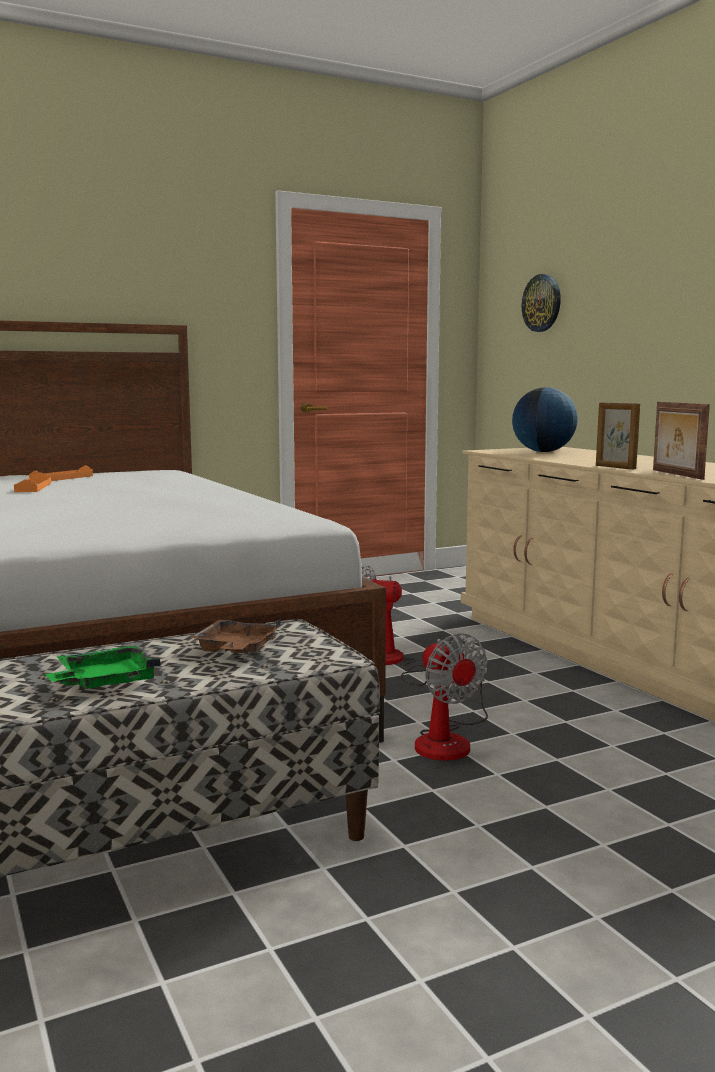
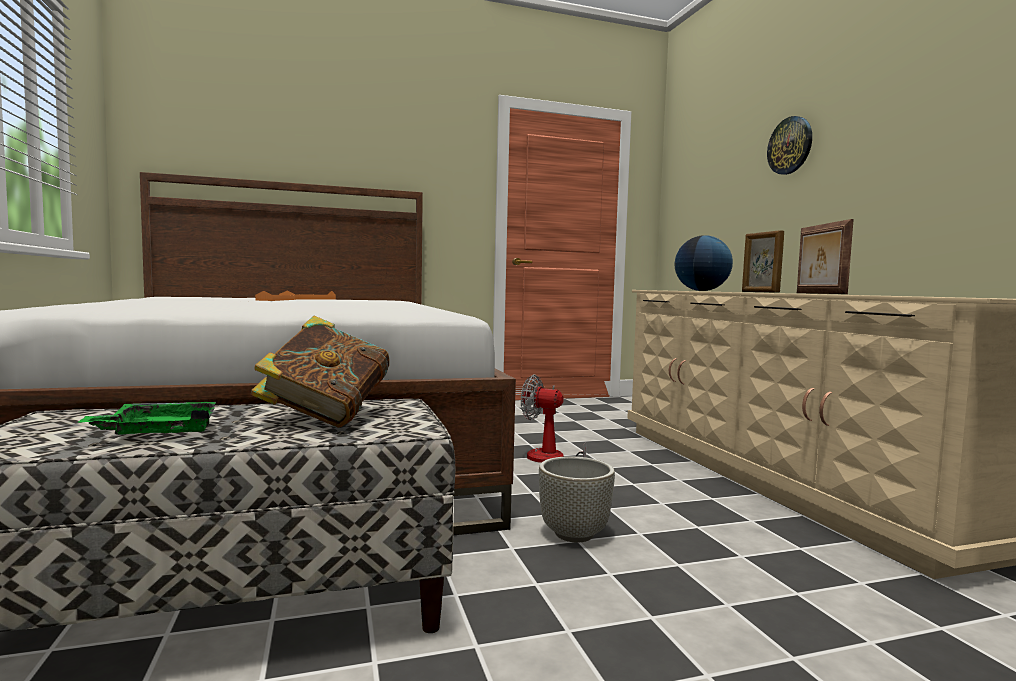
camera: 10 degrees right, 5 degrees down
(236, 650) = (326, 417): brown tray -> book
(449, 740) = (574, 534): fan -> grey planter
(542, 303) = (709, 179): wall clock -> wall clock (790, 145)

